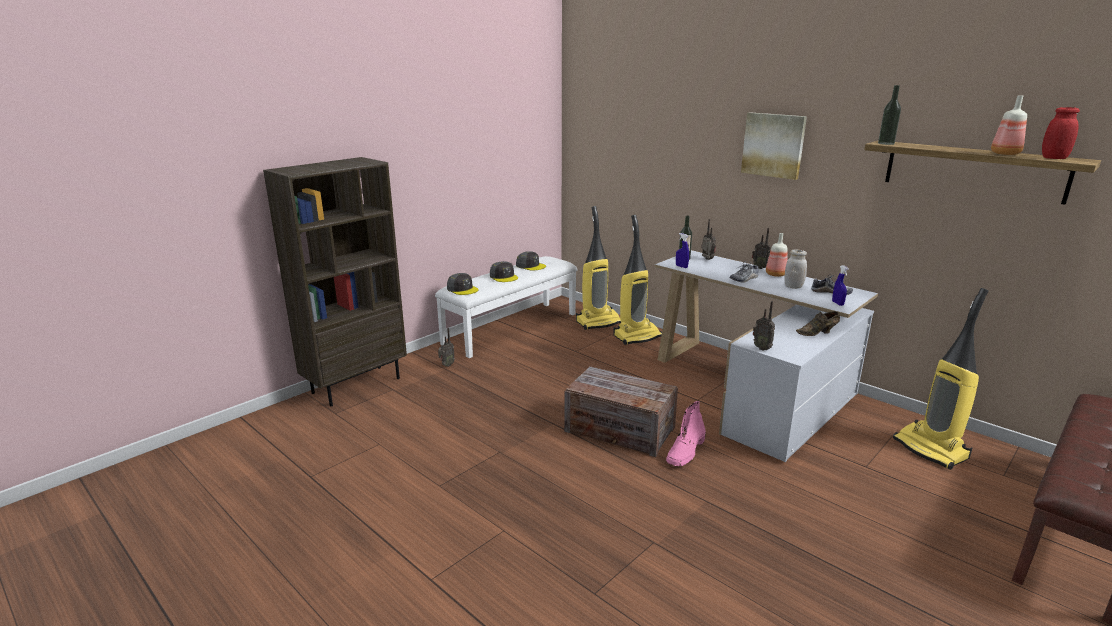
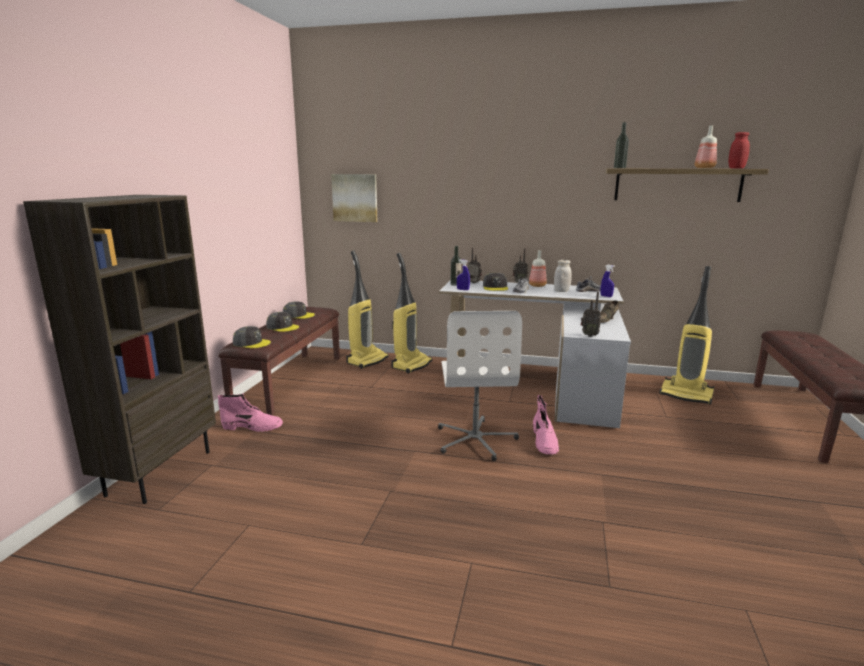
camera: 30 degrees left, 5 degrees down
(446, 365) = (253, 427): radio -> pink boot
(511, 328) = (289, 381): white bench -> brown bench
(619, 429) = (475, 439): crate -> white office chair
(722, 269) = (495, 287): none -> grey cap
(773, 145) = (519, 180): picture -> picture (355, 198)

